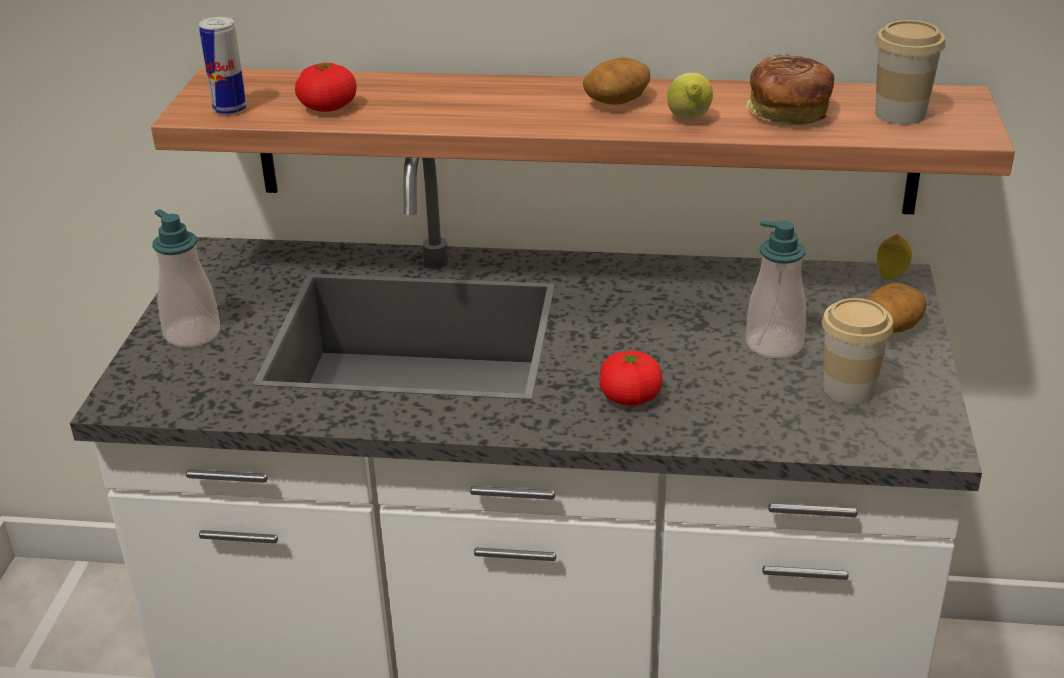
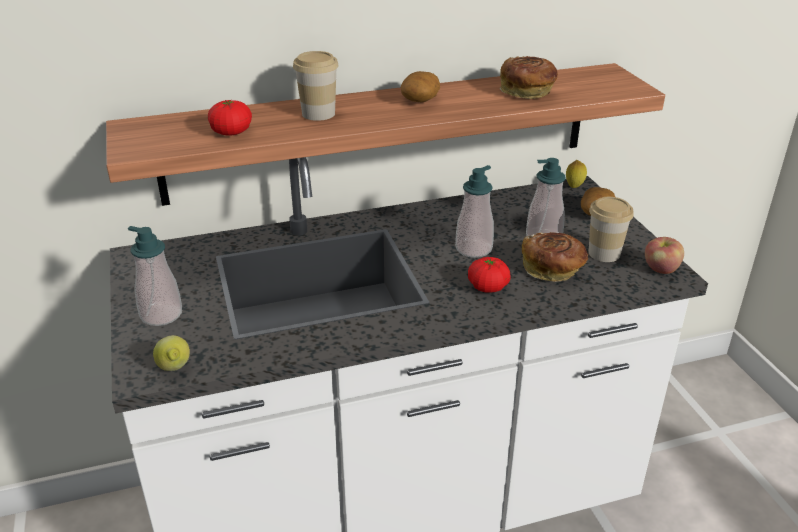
camera: 25 degrees left, 0 degrees up
(230, 109) = (159, 144): can -> none
(654, 338) = (473, 249): none -> soap dispenser
(689, 120) = (475, 105): lemon -> lemon (175, 369)
(746, 395) = (552, 270): none -> bread
(900, 114) = (587, 84): cup -> cup (318, 114)
(920, 434) = (661, 269): none -> apple

